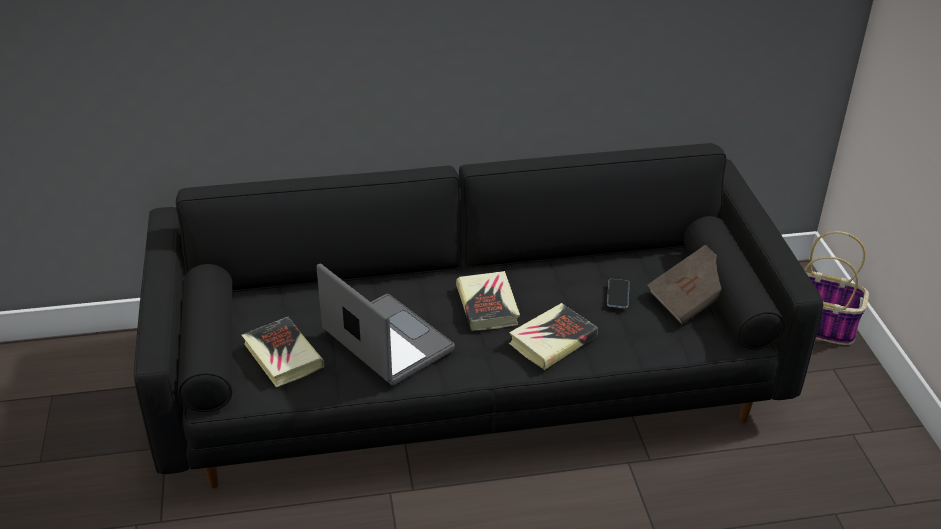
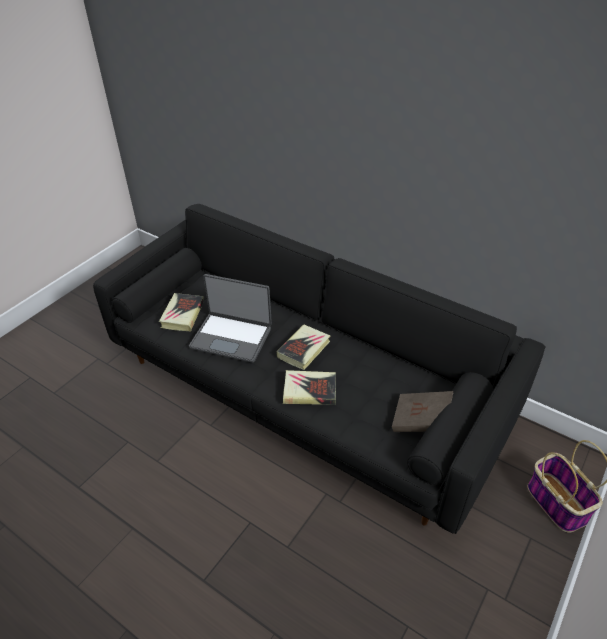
camera: 45 degrees right, 5 degrees up
(386, 342) = (232, 337): laptop -> laptop turned 105 degrees clockwise
(618, 295) = (381, 389): phone -> none

